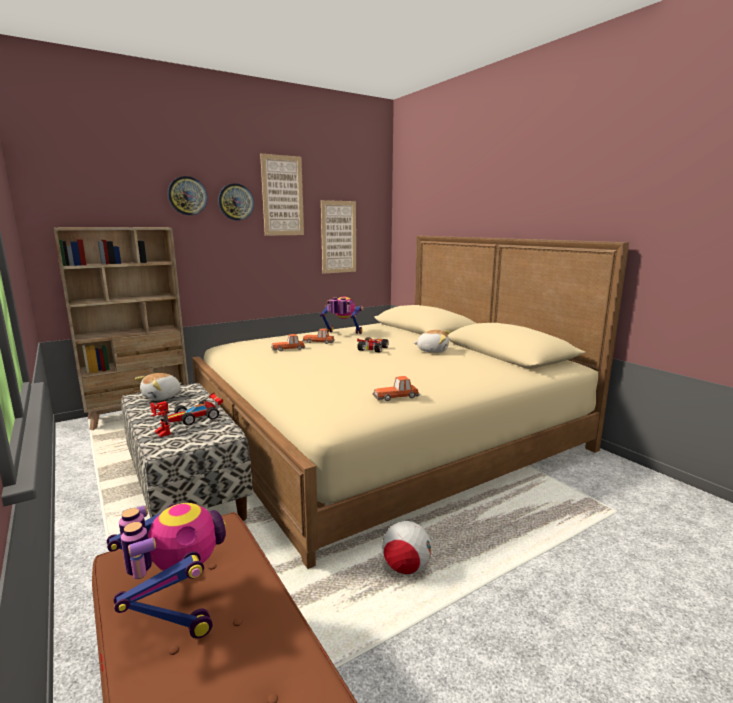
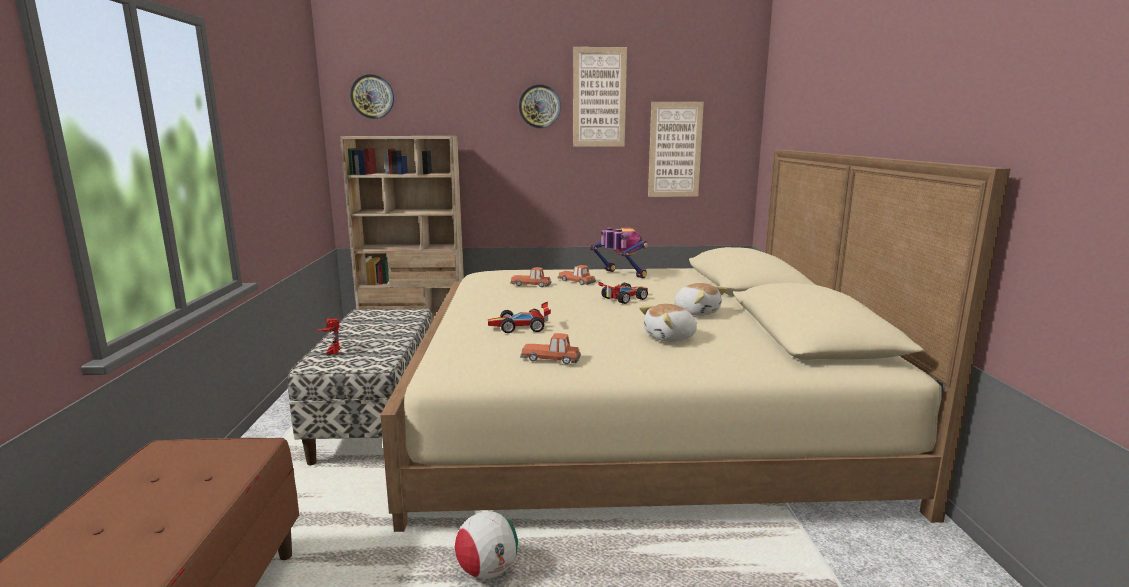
camera: 30 degrees right, 0 degrees up
(162, 396) = (381, 316): plush toy -> plush toy (670, 337)
(174, 606) = (138, 498): toy robot -> none
(187, 196) = (484, 100): wall clock -> wall clock (372, 96)
(196, 418) = (378, 343): toy car -> toy car (521, 327)

